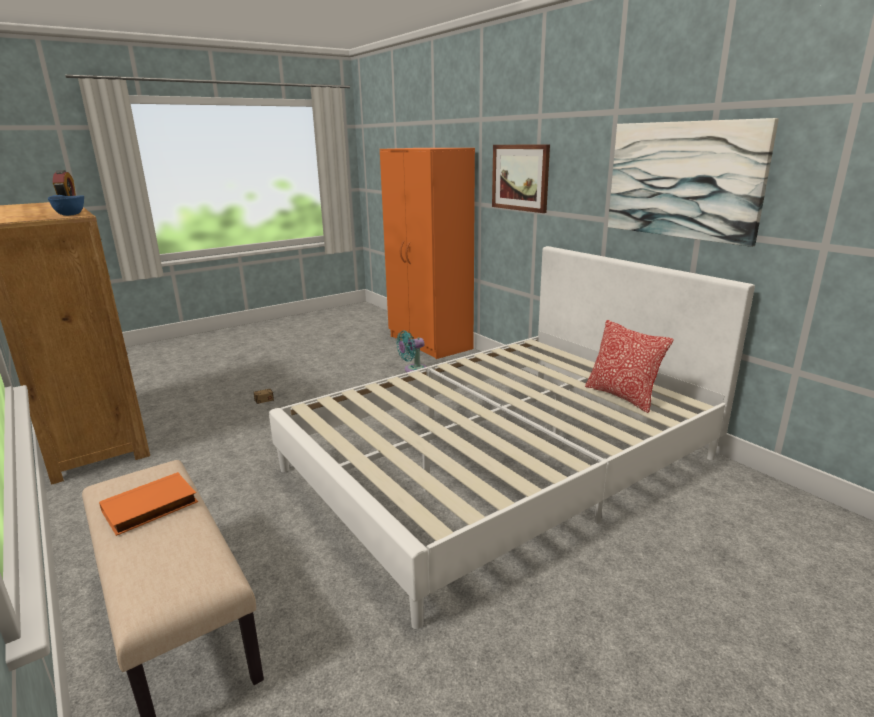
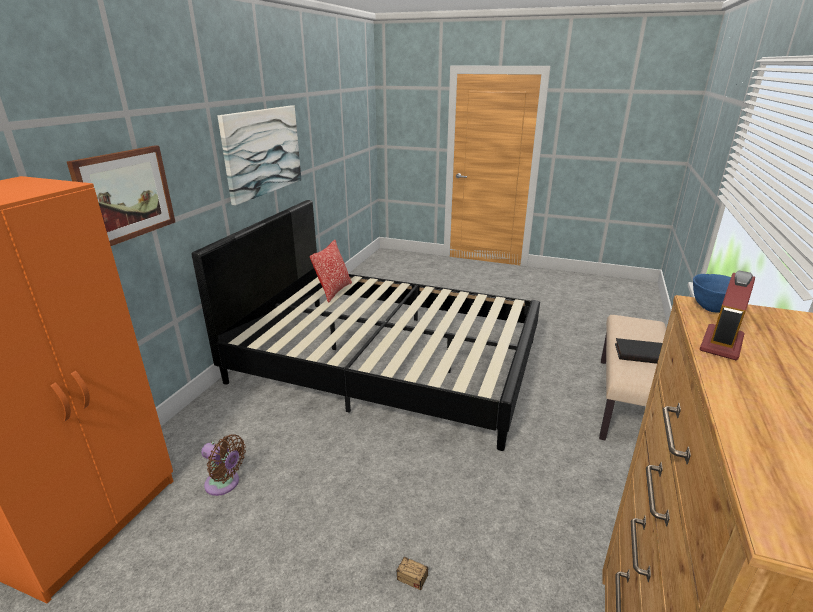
camera: 125 degrees left, 5 degrees up
(150, 508) = (641, 353): orange book -> black book
(413, 370) = (225, 484): turquoise fan -> brown fan
(501, 464) = (387, 360): white bed -> black bed

